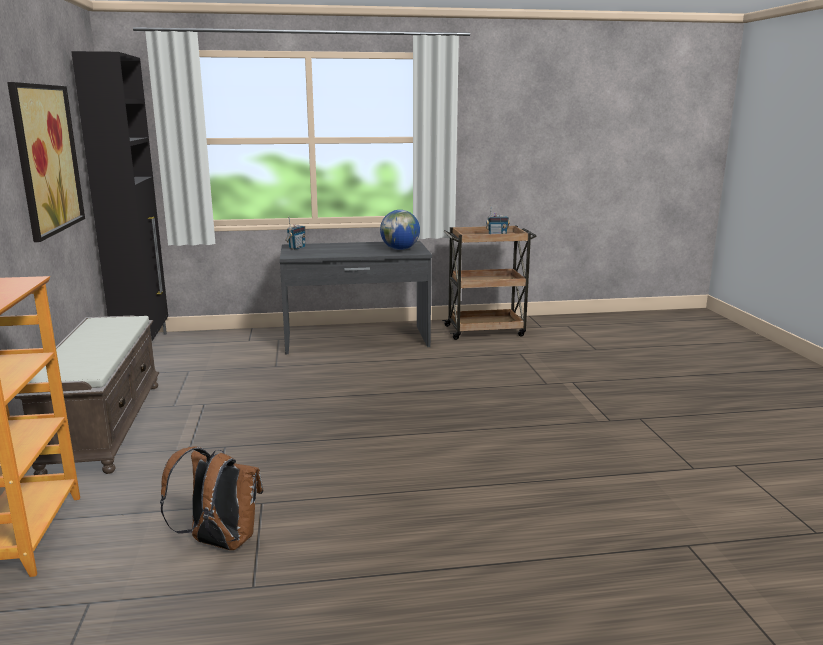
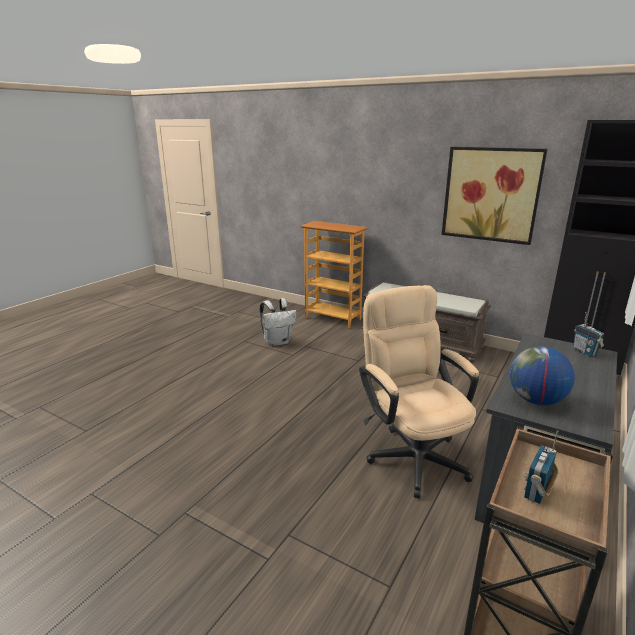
camera: 130 degrees right, 5 degrees up
(219, 543) = (278, 342): brown backpack -> white backpack
(391, 374) = (412, 453): none -> beige office chair

